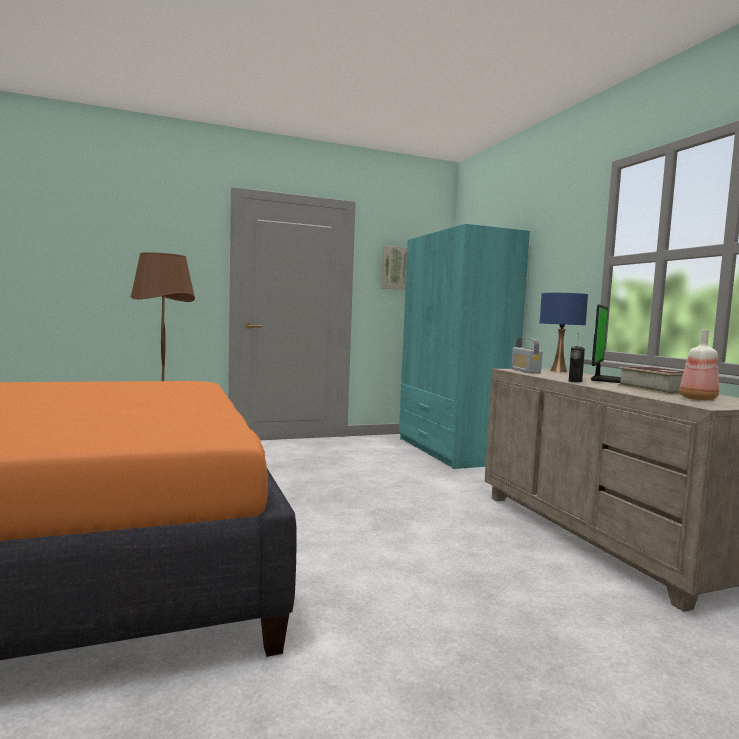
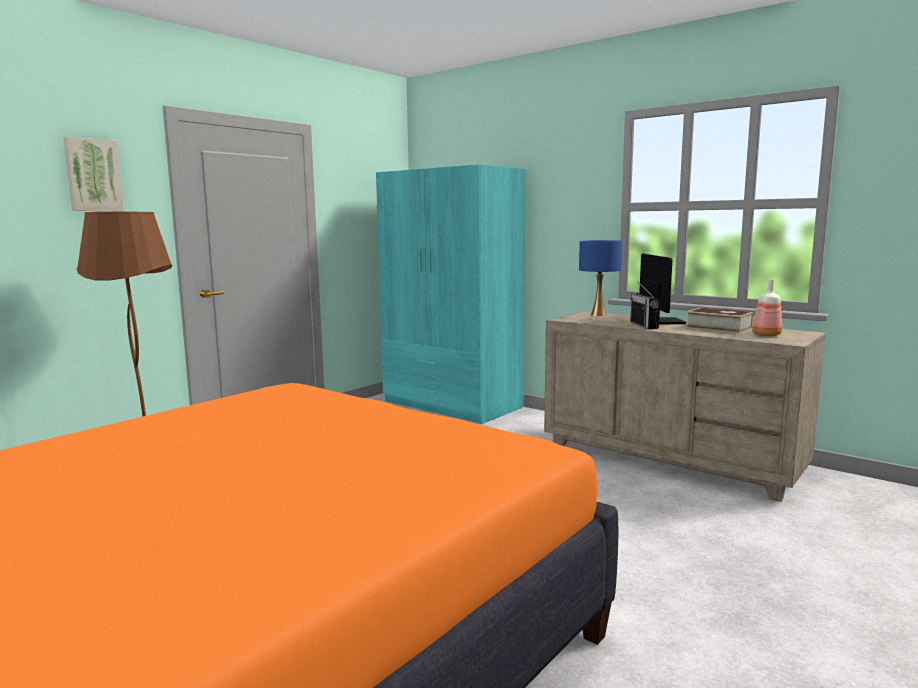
camera: 30 degrees left, 5 degrees up
(394, 268) = (356, 205): picture -> picture (93, 175)
(525, 371) = (579, 319): radio -> none

